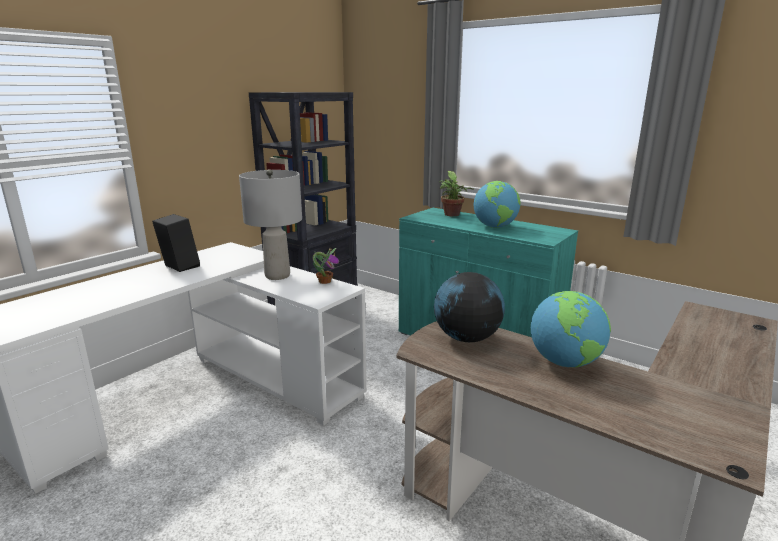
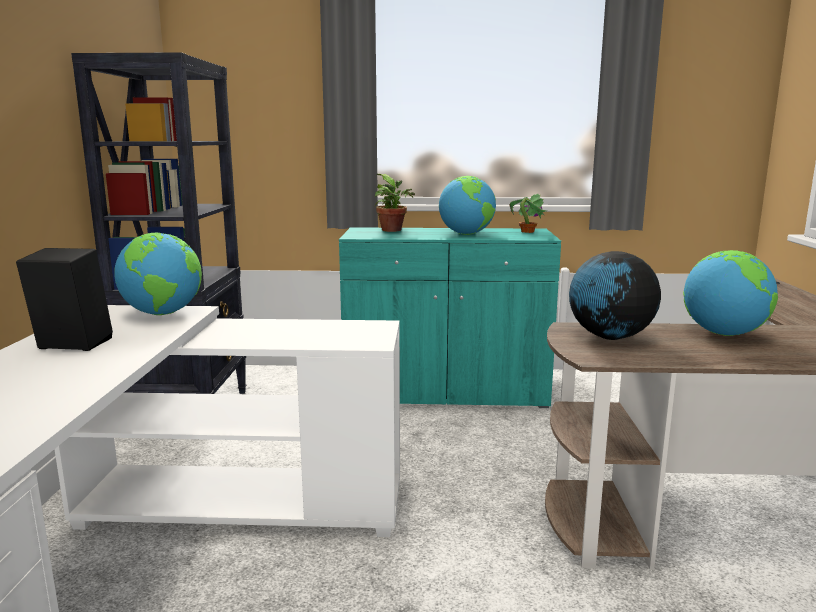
camera: 35 degrees left, 5 degrees down
(246, 255) = (163, 313): none -> globe
(277, 276) = (250, 331): grey table lamp -> none
(324, 281) = (334, 324): potted plant -> potted plant (527, 231)

